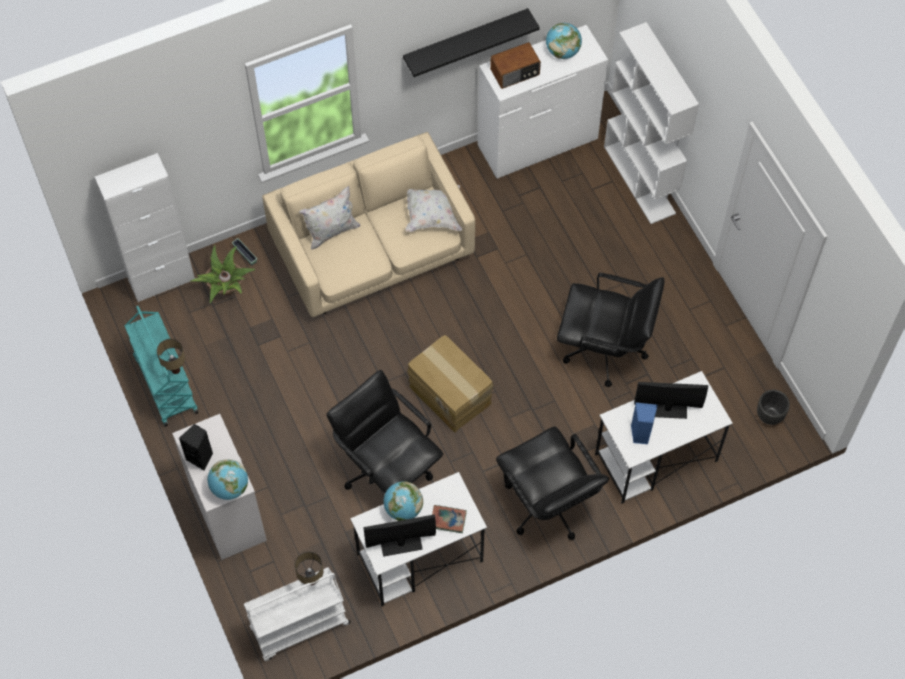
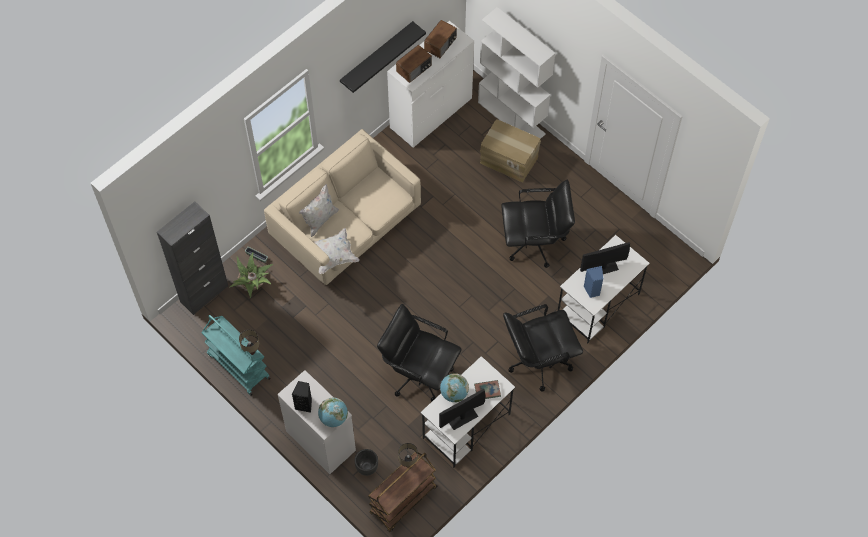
camera: 20 degrees left, 0 degrees up
(161, 280) = (204, 294): white cabinet -> black cabinet
(299, 627) = (403, 501): white cart -> brown cart
(433, 215) = (386, 186): white pillow -> white pillow (333, 256)
(450, 394) = (442, 307): cardboard box -> cardboard box (509, 159)
(548, 504) = (538, 360): black office chair -> black office chair turned 120 degrees clockwise
(562, 51) = (441, 44): globe -> radio
(769, 416) = (662, 252): black planter -> black planter (367, 468)

